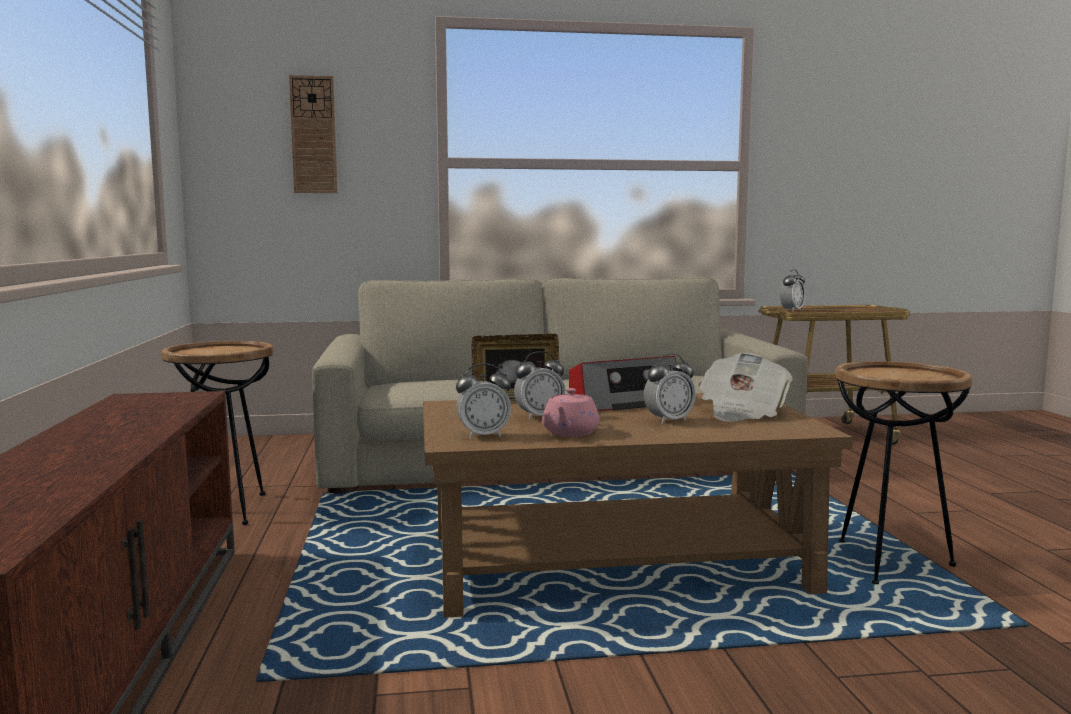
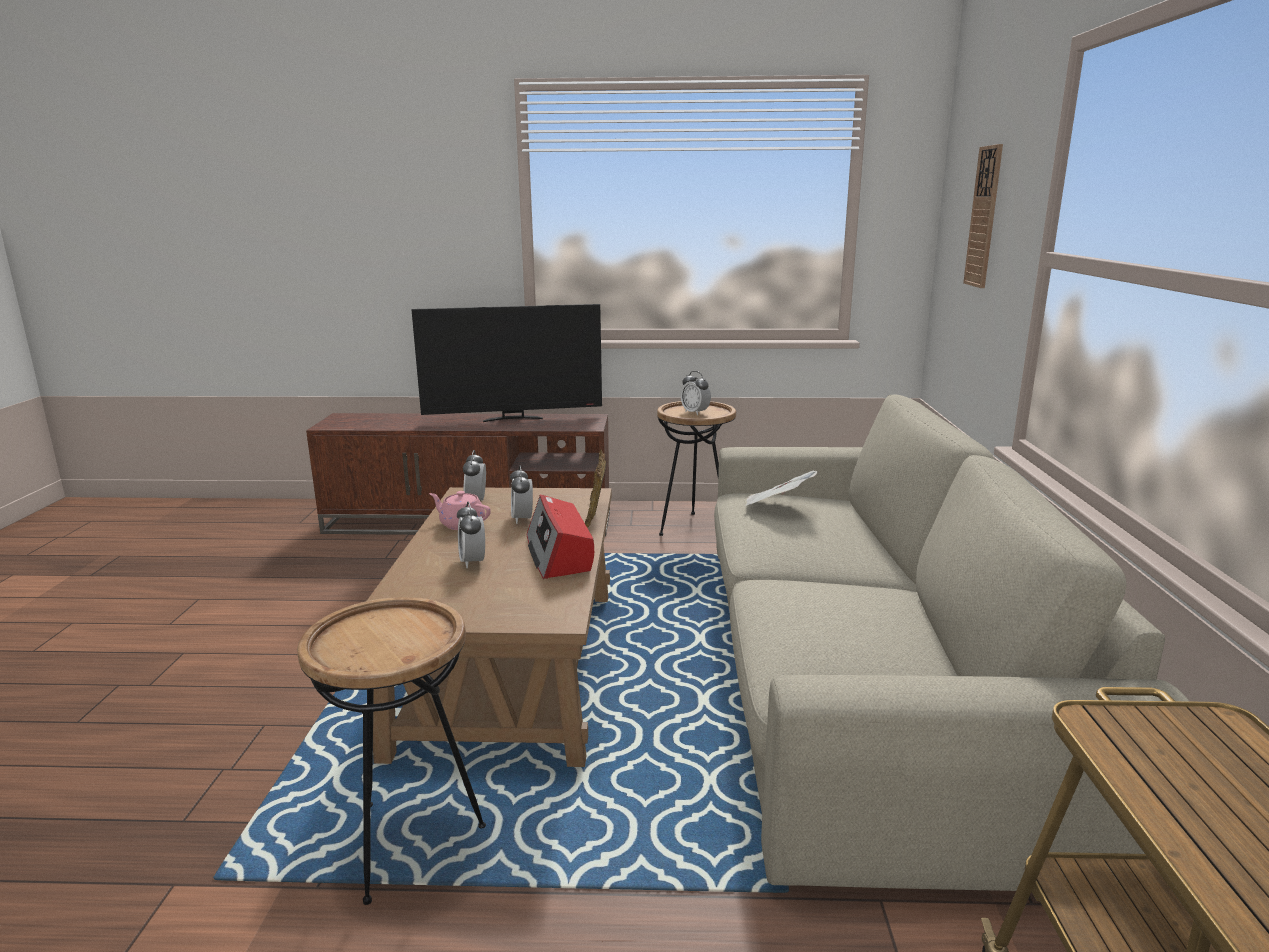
camera: 100 degrees right, 10 degrees up
(94, 426) = (513, 418): none -> television
(742, 412) = (479, 599): newspaper -> newspaper (777, 507)
(791, 310) = (1148, 729): alarm clock -> alarm clock (695, 412)

